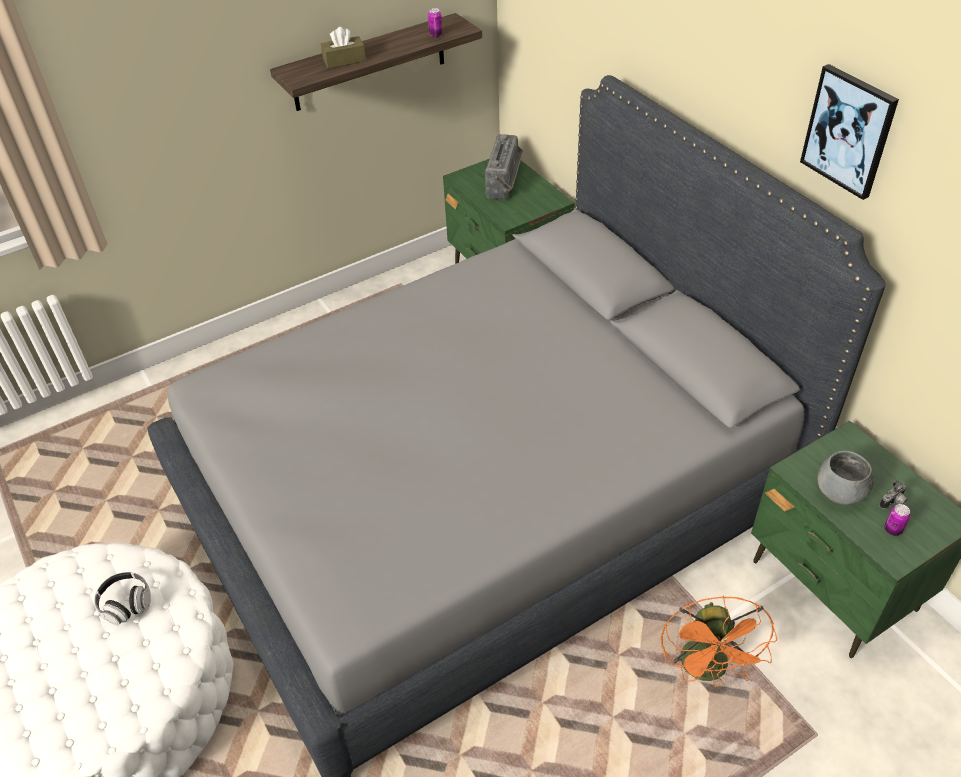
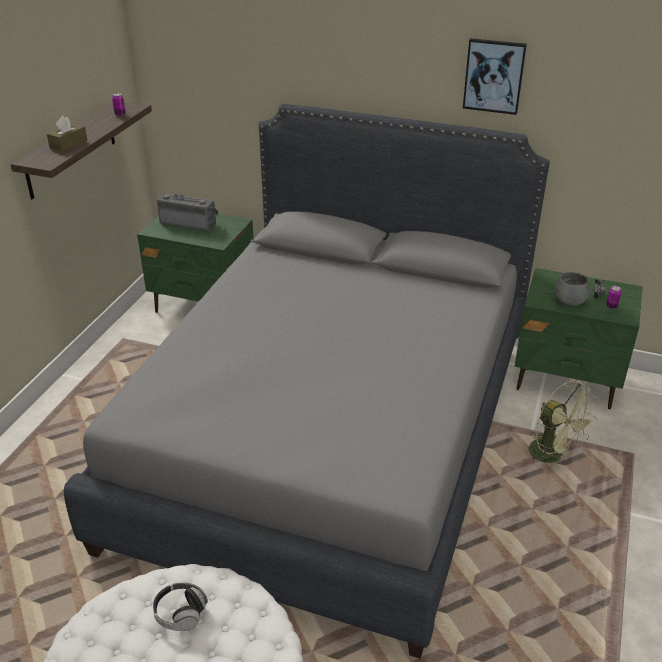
camera: 40 degrees left, 10 degrees down
(506, 181) = (189, 222): radio -> radio turned 45 degrees counterclockwise
(708, 671) = (553, 455): orange fan -> green fan

